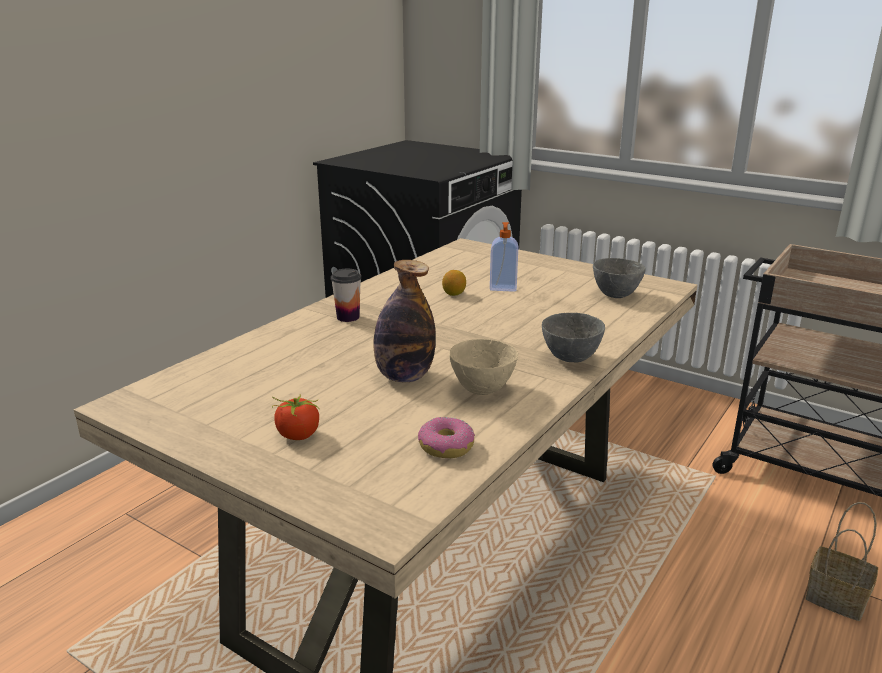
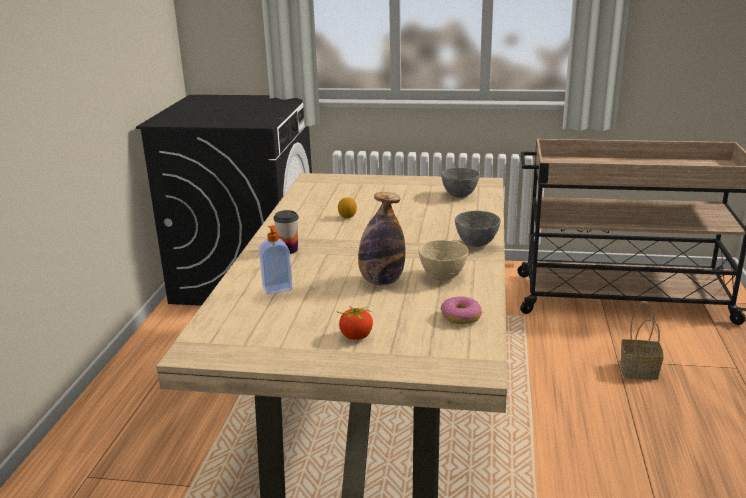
camera: 25 degrees left, 0 degrees up
(503, 288) = (378, 205): soap dispenser -> soap dispenser (277, 289)

